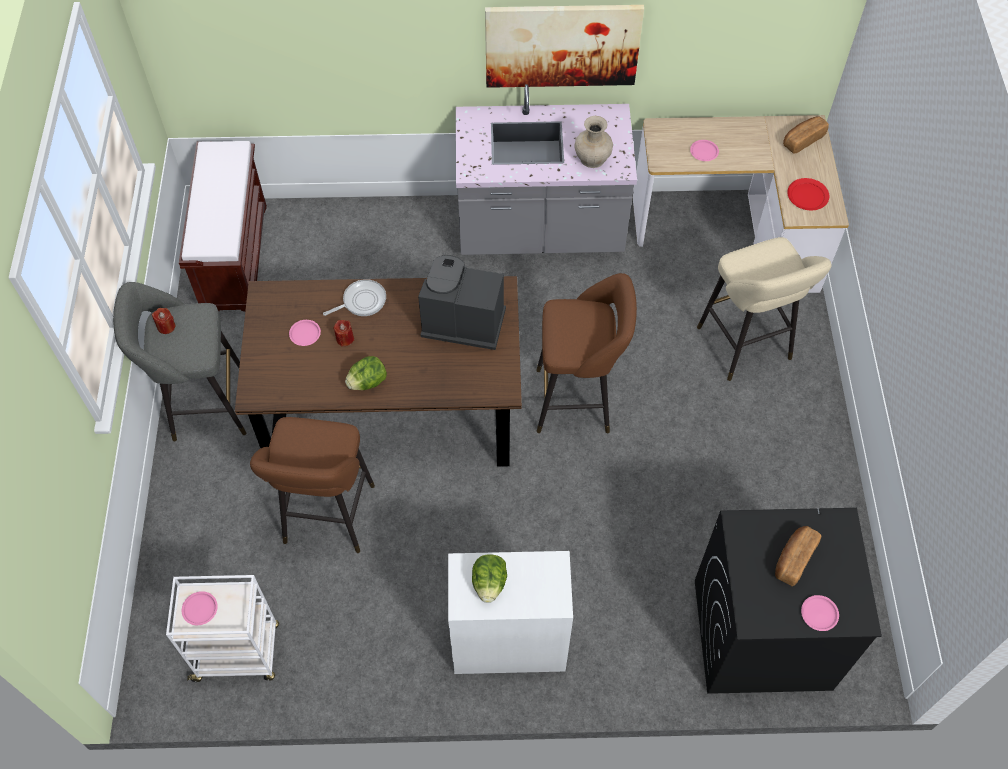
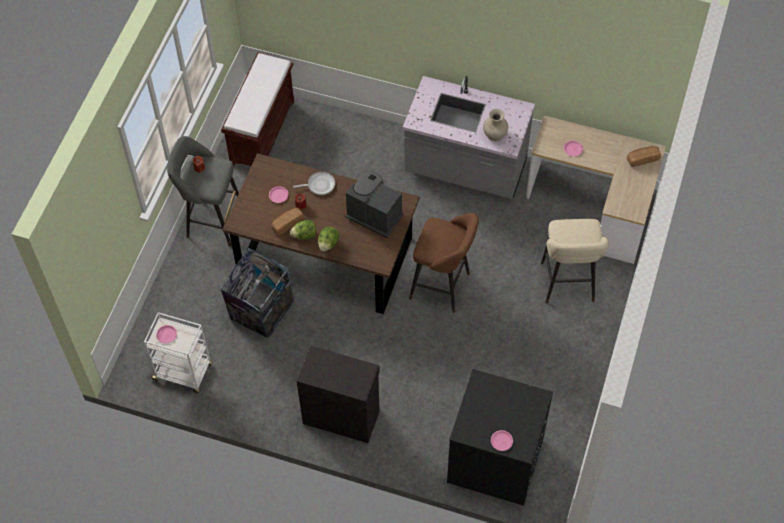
camera: 20 degrees right, 0 degrees up
(327, 519) = (261, 312): brown stool -> trash can
(489, 583) = (327, 368): lettuce -> lettuce (328, 243)
(508, 641) = (341, 416): white cabinet -> black cabinet
(562, 45) = (492, 58): picture -> none
(793, 559) = (501, 408): bread -> bread (287, 224)
(807, 196) = (626, 197): red plate -> none

